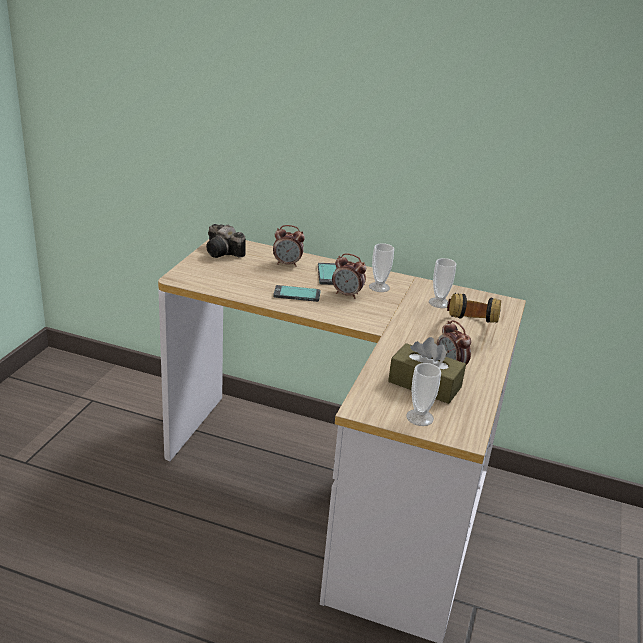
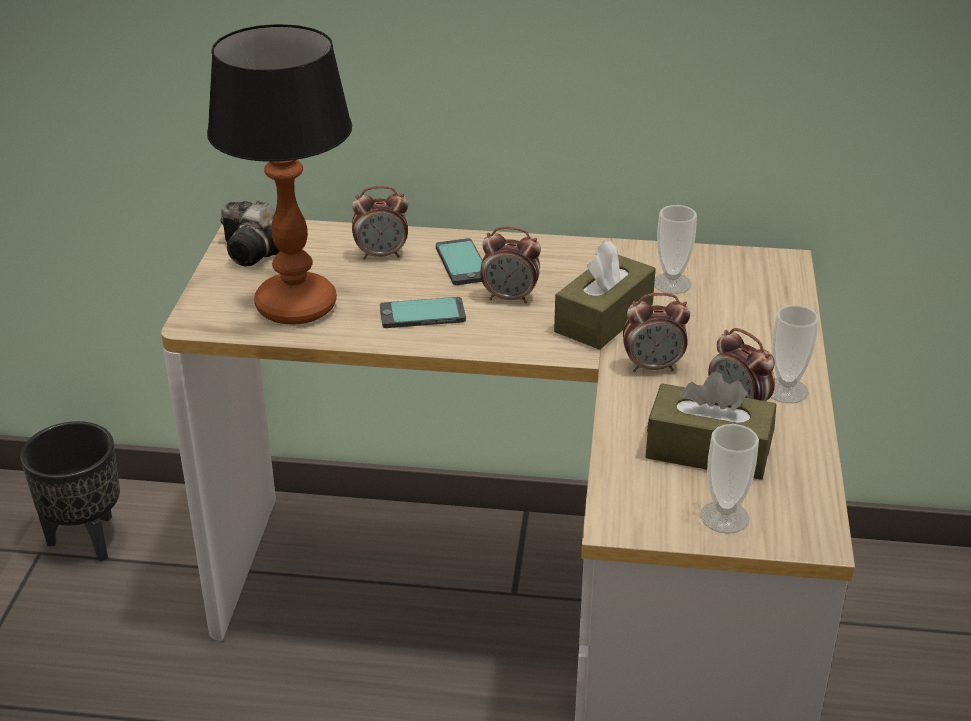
camera: 10 degrees left, 5 degrees up
(119, 398) = (88, 539): none -> black planter
(231, 279) = (294, 306): none -> table lamp
(379, 287) = (559, 272): cup -> cup (786, 390)
(394, 312) = (604, 318): none -> brown tissue box
(411, 340) = (653, 367): none -> alarm clock
(469, 328) = (740, 324): headphones -> none

